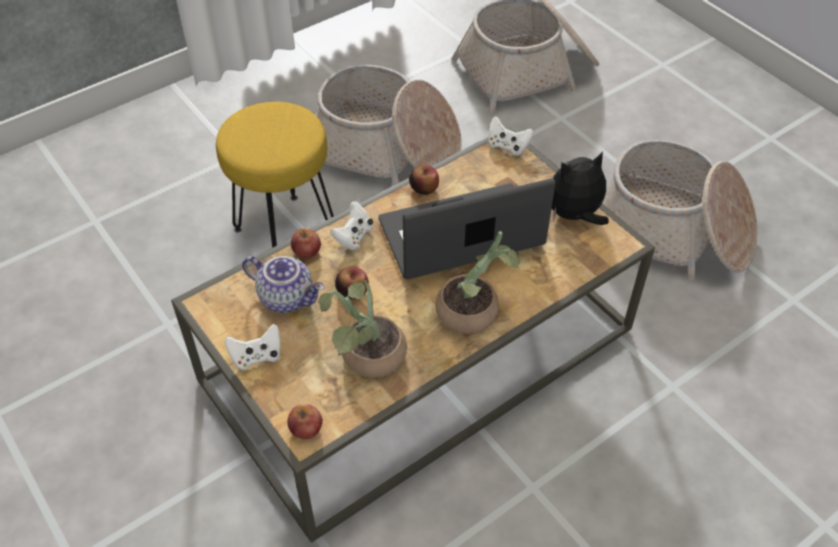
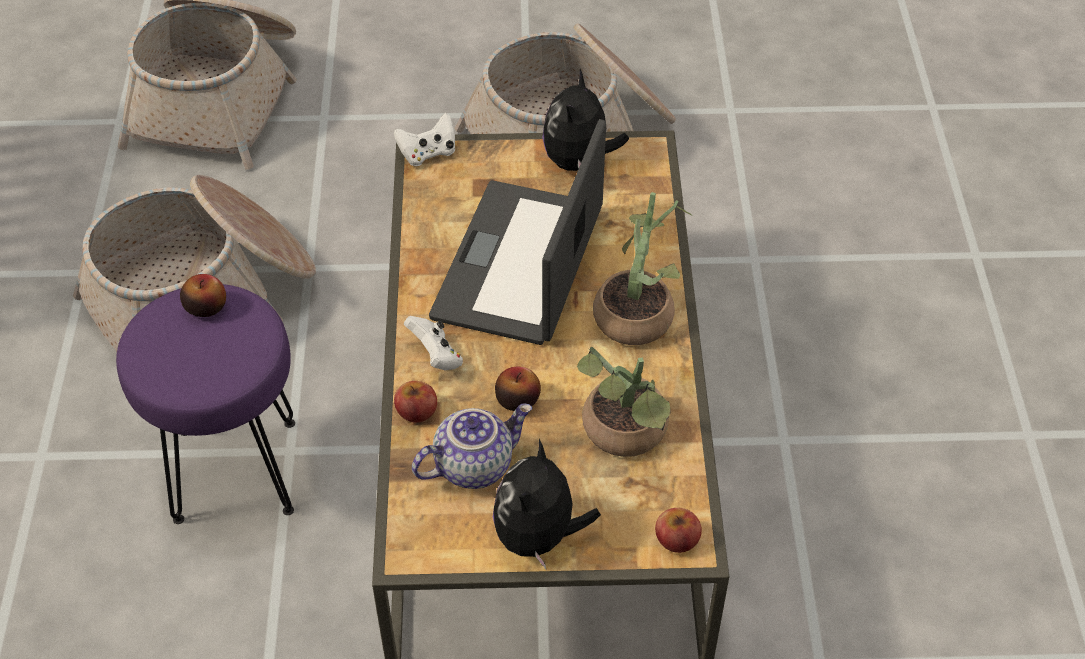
camera: 55 degrees left, 0 degrees up
(257, 357) = (539, 537): white game controller -> plush toy
(286, 231) = (234, 469): yellow stool -> purple stool
(424, 188) = (420, 256): apple -> apple (206, 307)

